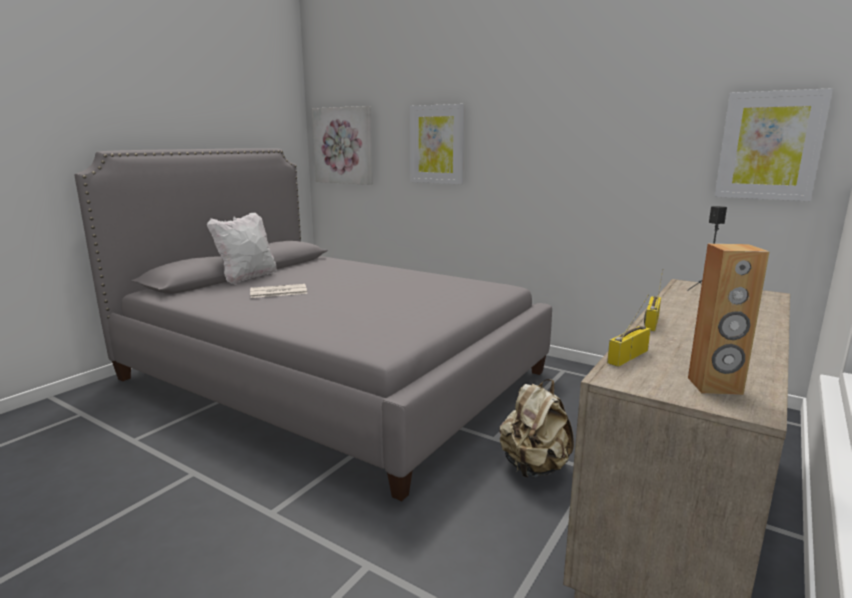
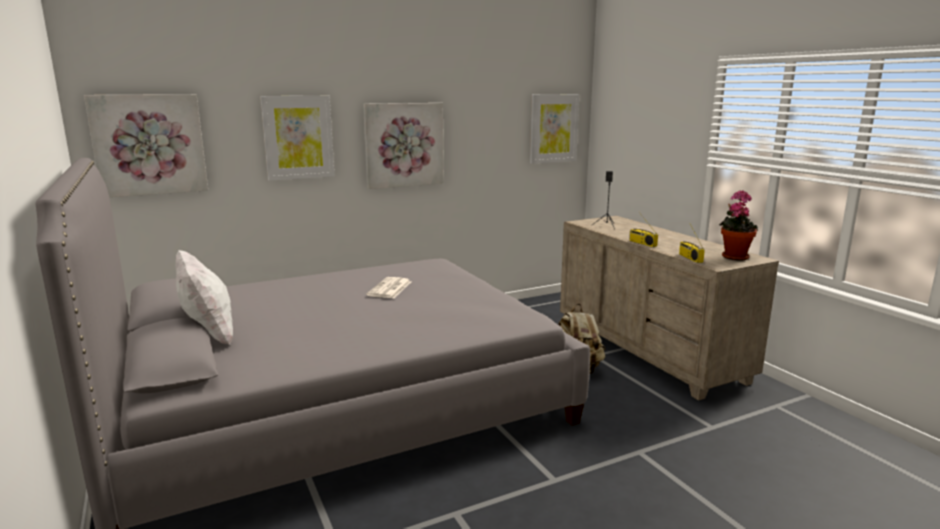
camera: 60 degrees left, 0 degrees up
(277, 292) = (310, 329): newspaper -> newspaper (390, 289)
(534, 157) = (404, 145): none -> picture
(715, 386) = (734, 256): brown speaker -> potted plant

